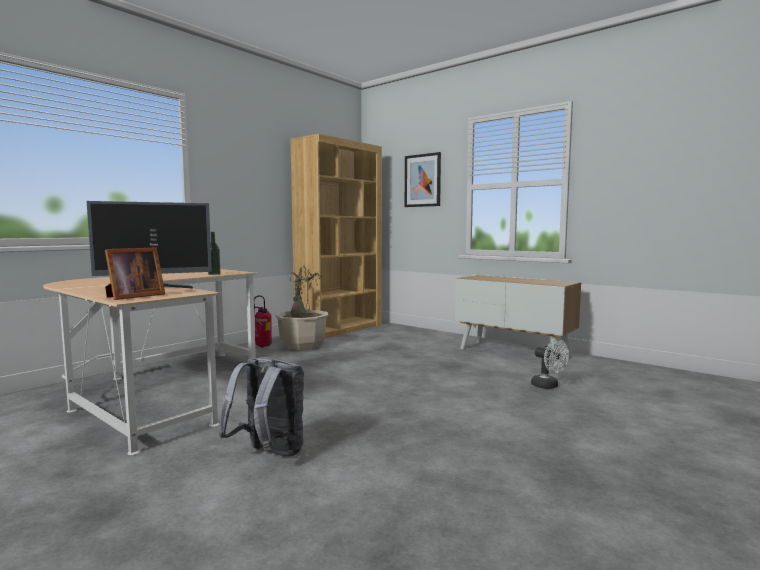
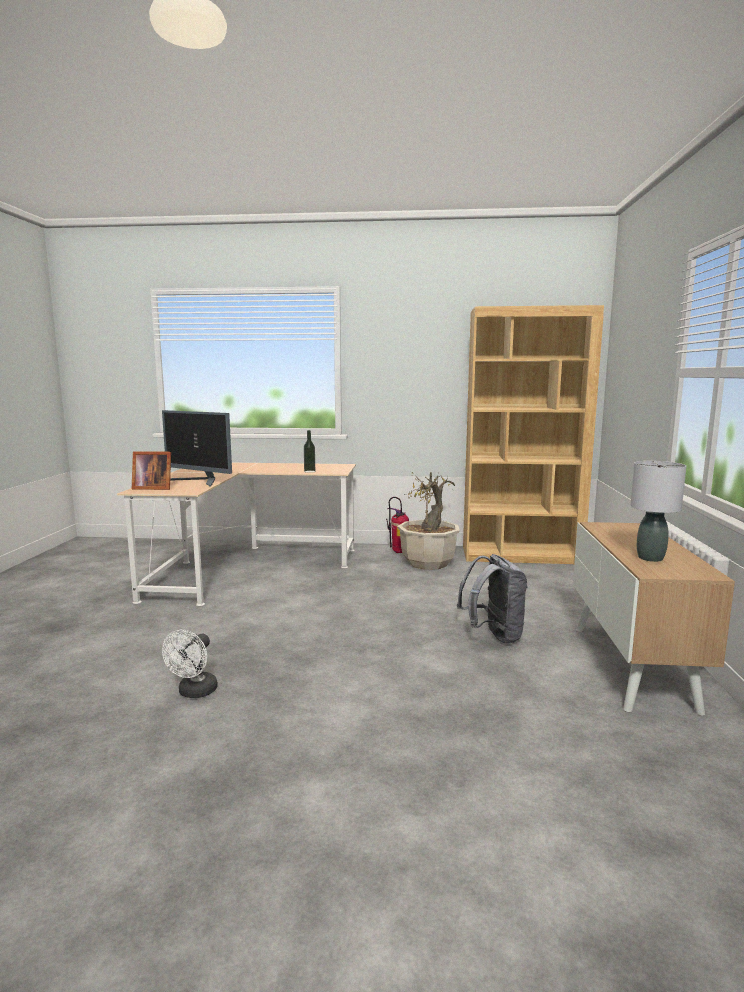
camera: 55 degrees right, 5 degrees up
(269, 454) = (163, 639): grey backpack -> grey backpack (493, 636)
(422, 180) = (645, 357): picture -> none
(537, 282) = (651, 558): none -> grey table lamp
(548, 386) = (512, 722): white fan -> white fan (194, 693)

